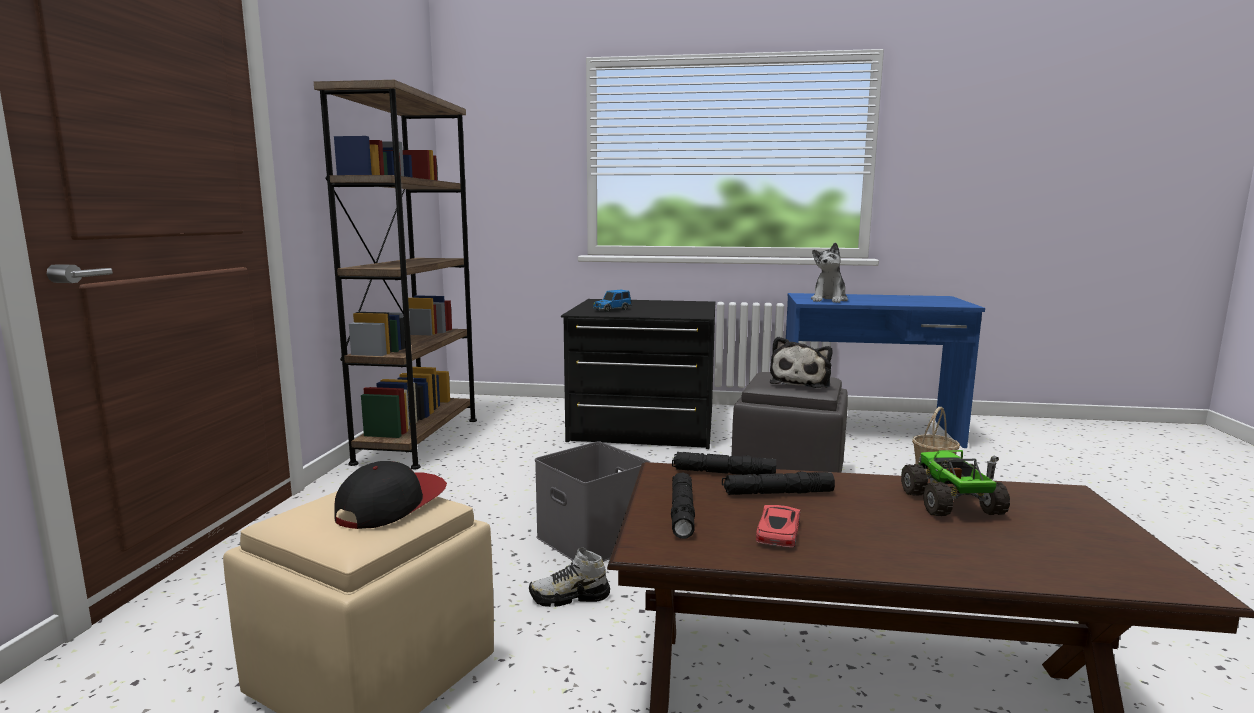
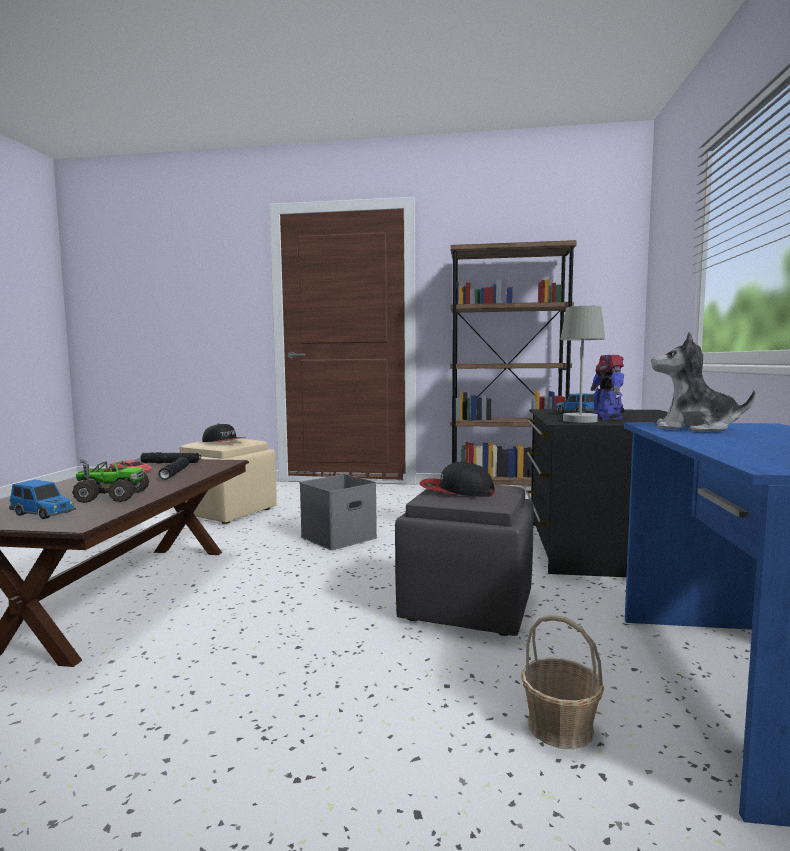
camera: 90 degrees right, 5 degrees down
(569, 597) = (269, 534): shoe -> none
(663, 308) = (607, 418): none -> toy robot
(681, 313) = (577, 420): none -> grey table lamp
(723, 473) = (215, 468): black flashlight -> none
(801, 382) = (456, 491): plush toy -> cap
(1068, 523) = (44, 514): none -> toy car

